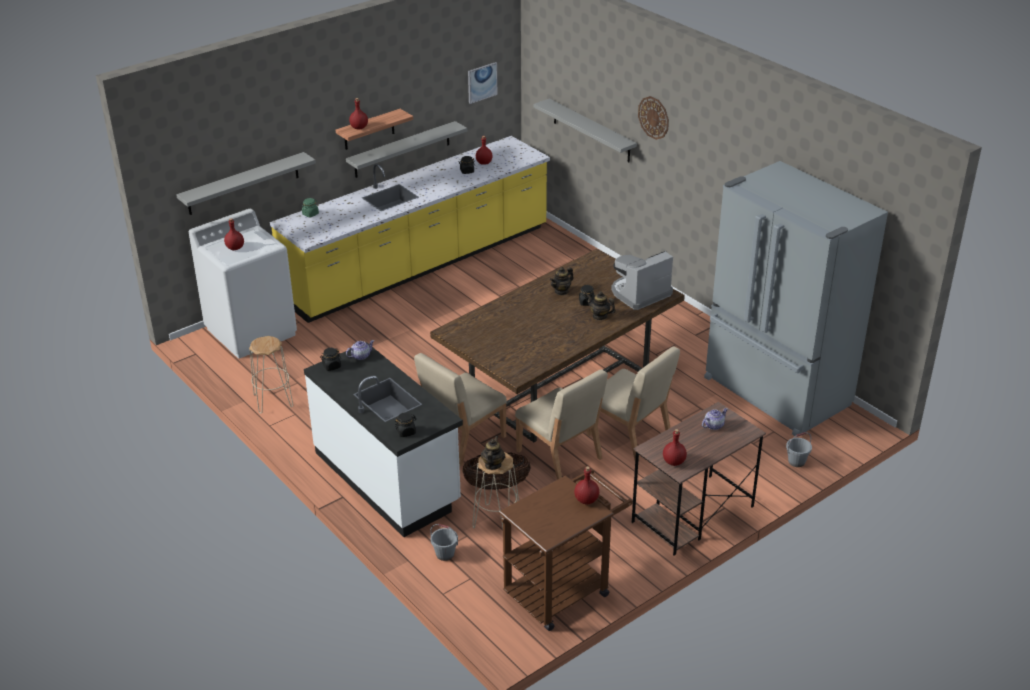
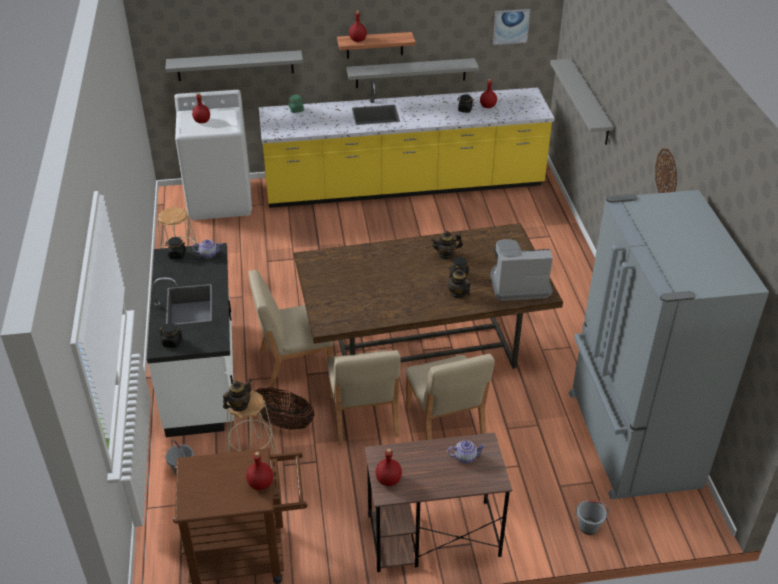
camera: 30 degrees right, 5 degrees up
(653, 117) = (627, 103): wall clock -> wall clock (667, 174)

